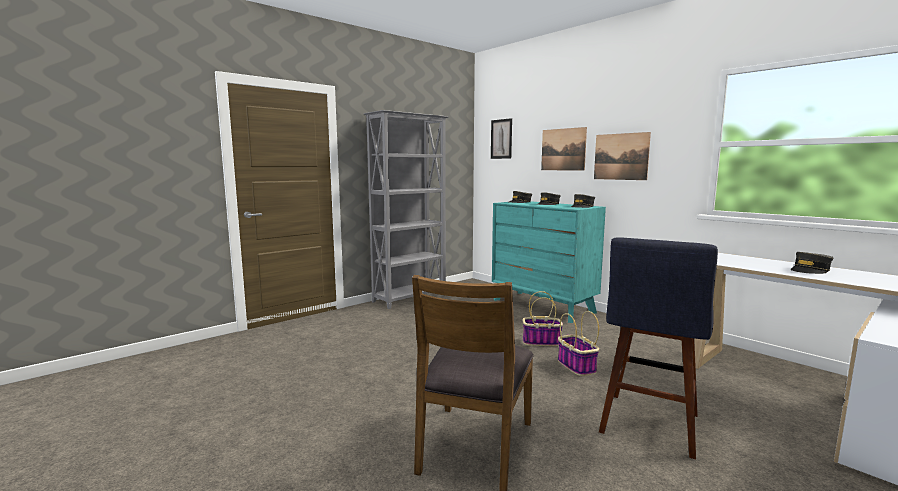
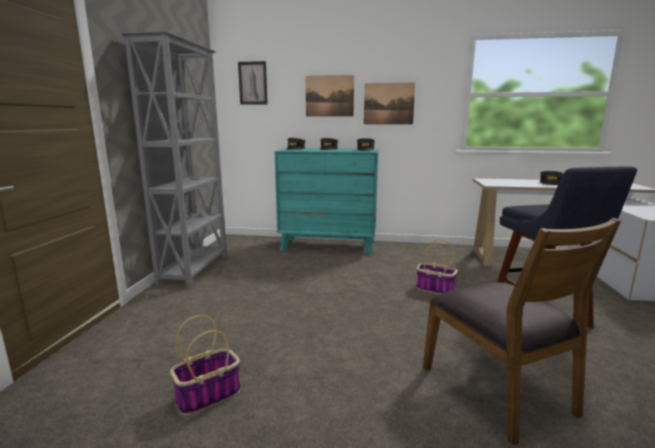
camera: 40 degrees left, 5 degrees up
(542, 342) = (380, 277): basket -> basket (209, 395)

